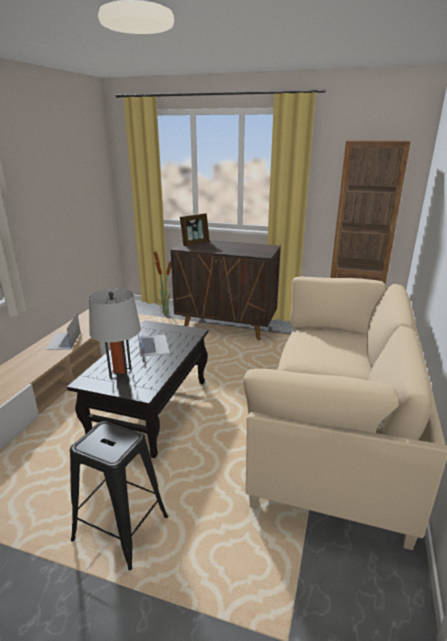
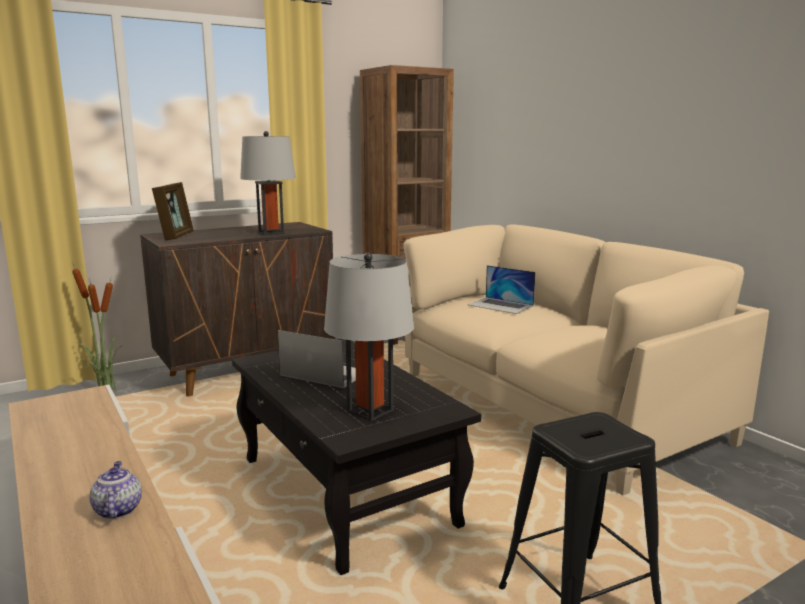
camera: 50 degrees left, 10 degrees down
(33, 367) = (117, 509): none -> teapot
(63, 341) = (81, 457): laptop -> laptop (500, 305)
(238, 252) = (271, 233): none -> grey table lamp

